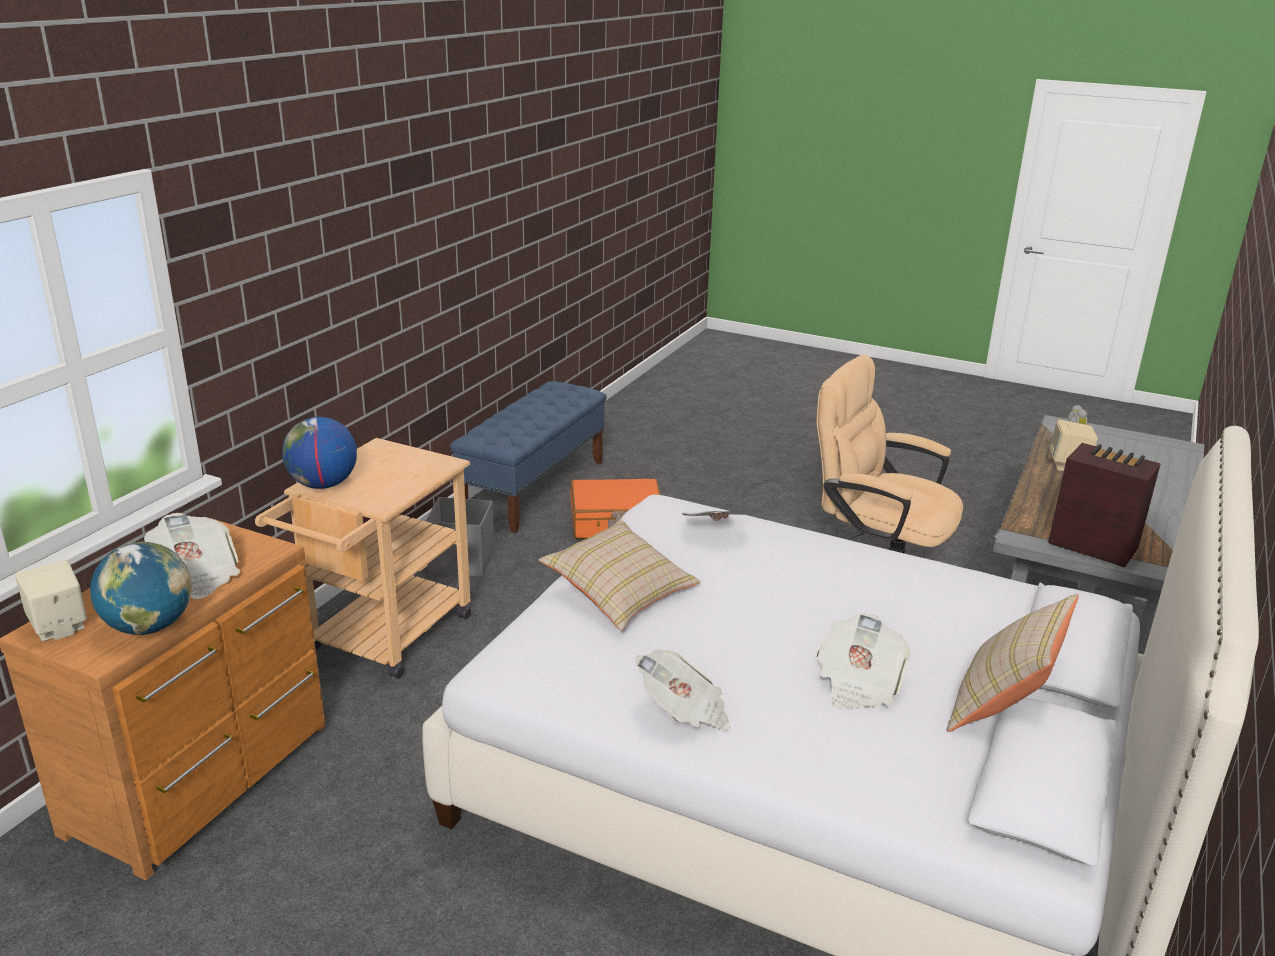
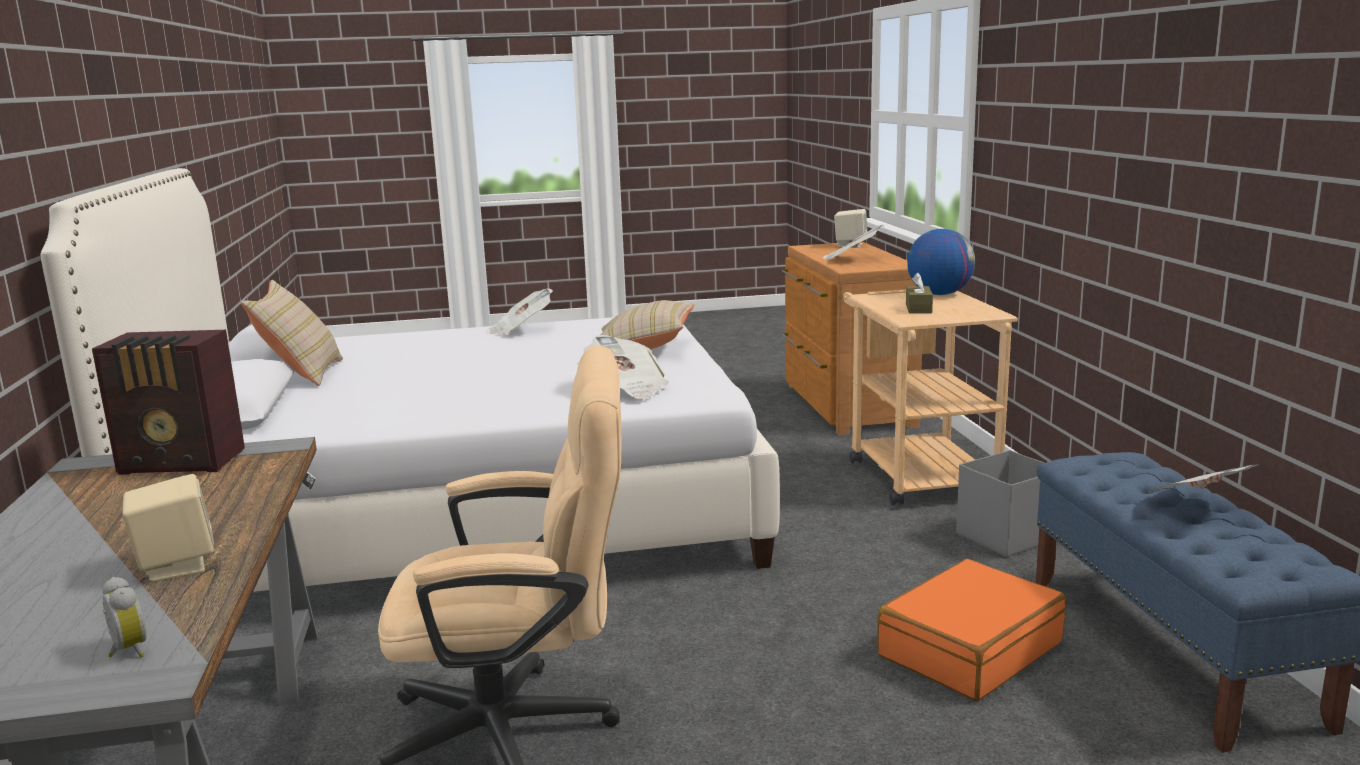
camera: 145 degrees right, 10 degrees down
(149, 627) = (814, 252): globe -> none
(398, 472) = (918, 308): none -> brown tissue box
(858, 684) = (416, 360): newspaper -> newspaper (1194, 505)

